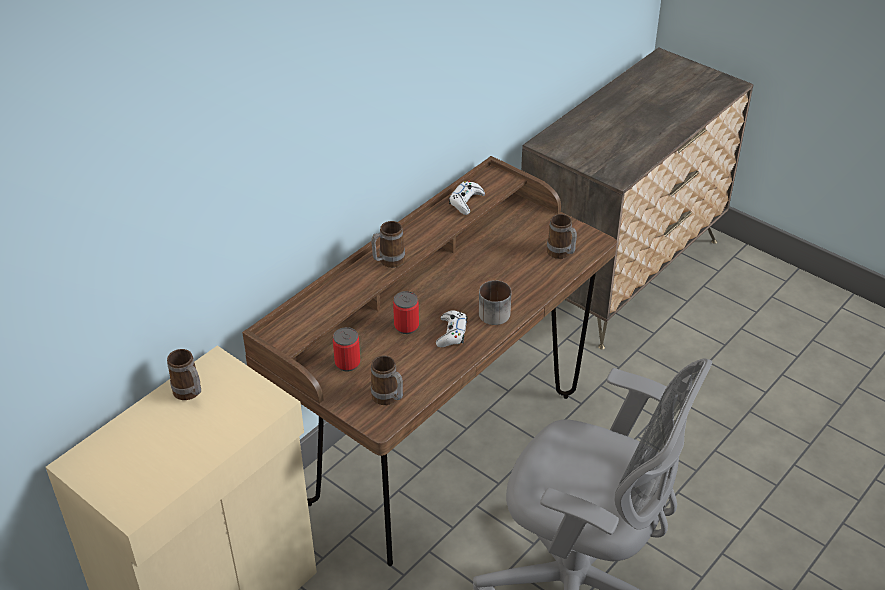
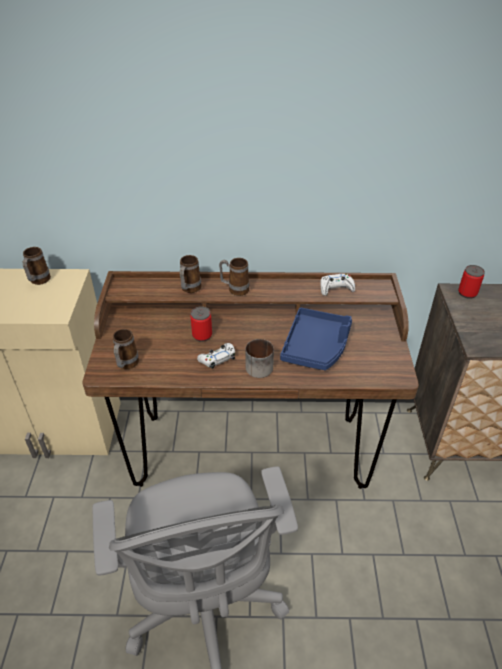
camera: 50 degrees right, 0 degrees up
(347, 363) = (142, 330): can -> can (467, 293)
(508, 265) = (316, 347): none -> blue tray
(561, 254) = (361, 367): mug -> mug (189, 290)

